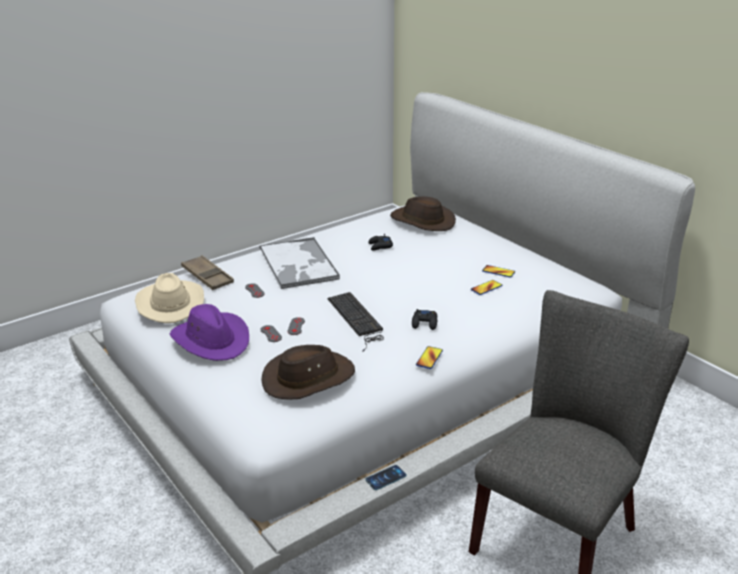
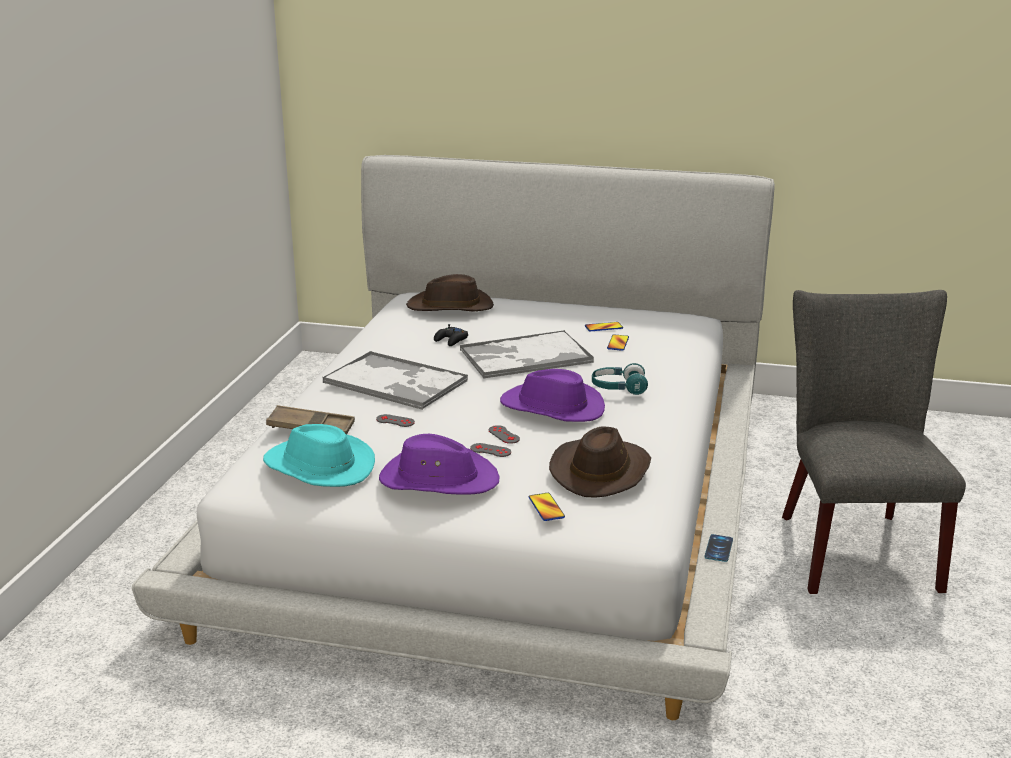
camera: 40 degrees left, 5 degrees down
(170, 303) = (318, 467): beige hat -> turquoise hat
(357, 319) = (552, 408): keyboard -> purple hat
(404, 275) = (524, 357): none -> tray
(425, 323) = (618, 388): black game controller -> turquoise headphones
(429, 358) = (672, 414): phone -> phone (546, 508)

